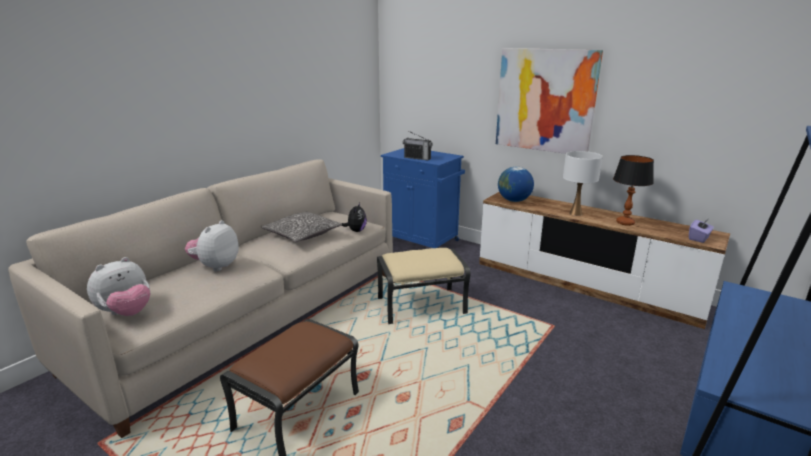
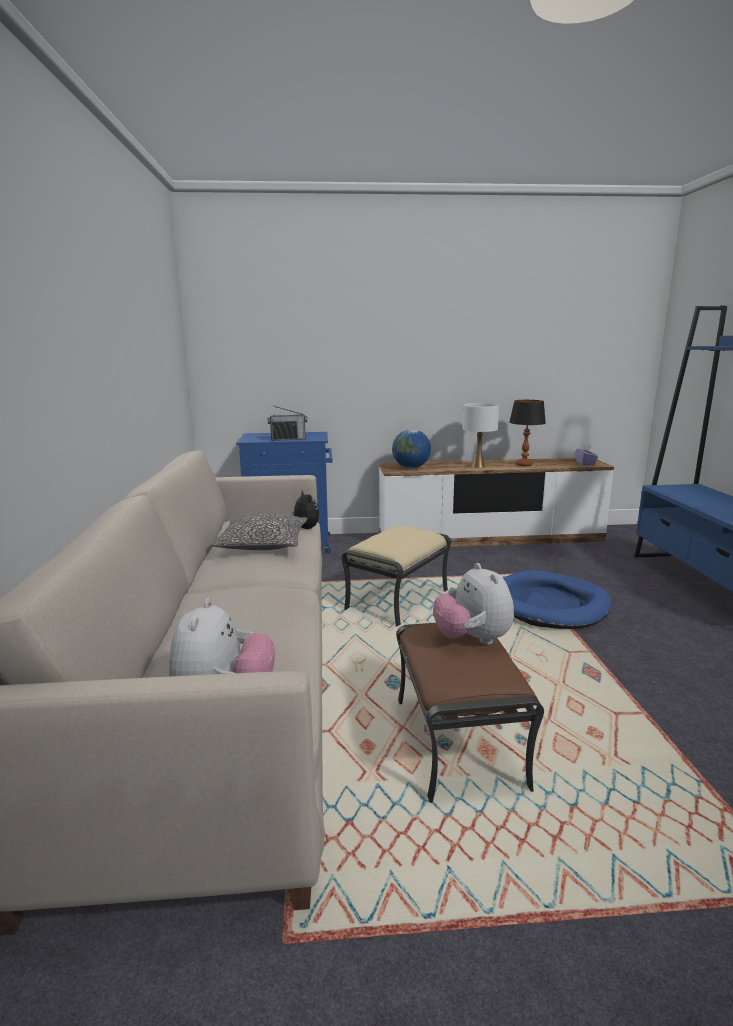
camera: 40 degrees left, 5 degrees down
(215, 266) = (235, 603): plush toy -> plush toy (472, 639)
(527, 360) = (550, 605): none -> blue dog bed
(545, 101) = (417, 358): picture -> none

